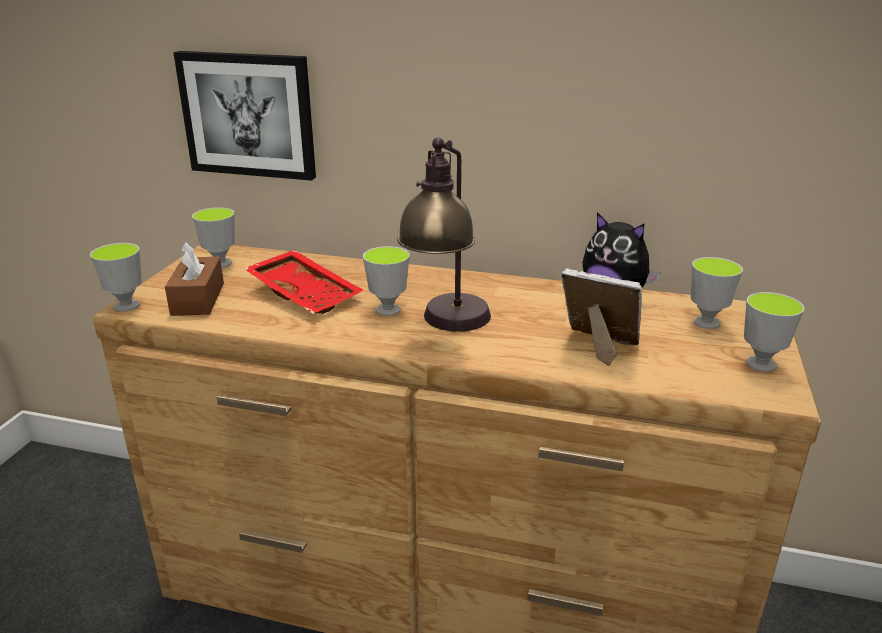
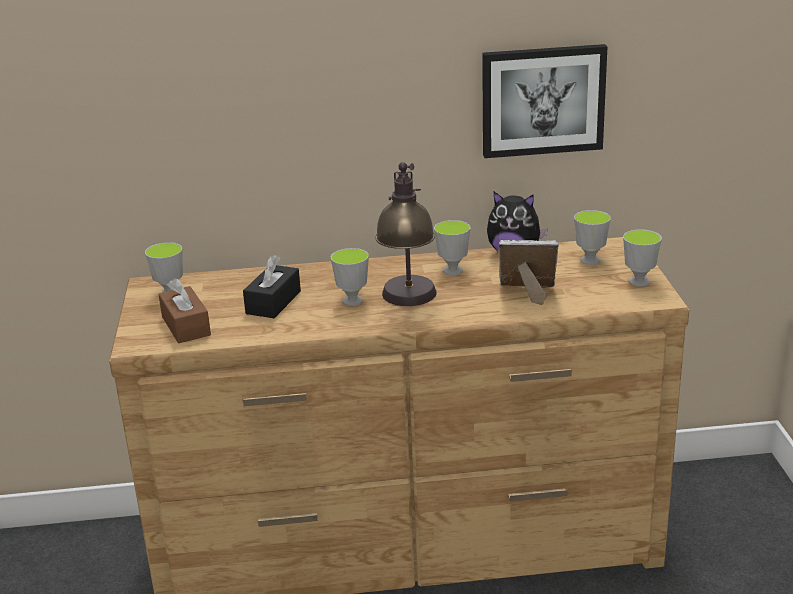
camera: 20 degrees left, 0 degrees up
(126, 306) = (130, 344): cup -> cup (453, 271)
(248, 115) = (171, 155): picture -> picture (542, 100)
(306, 294) = (273, 302): red tray -> black tissue box

